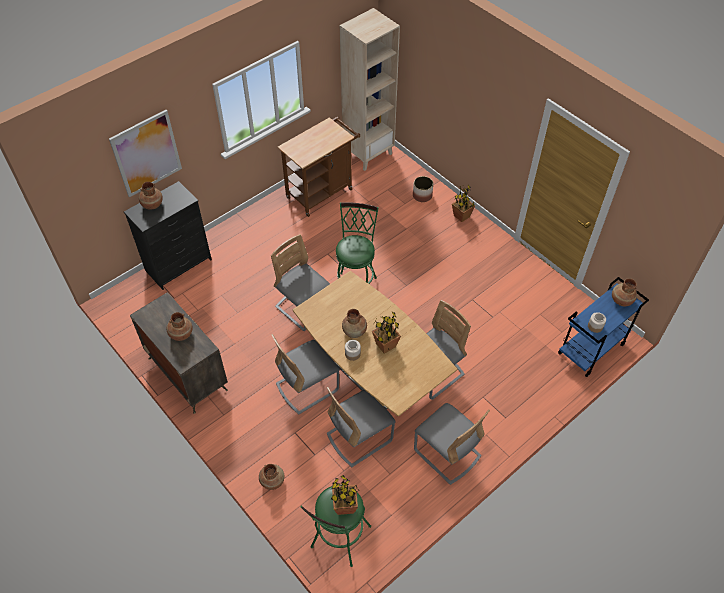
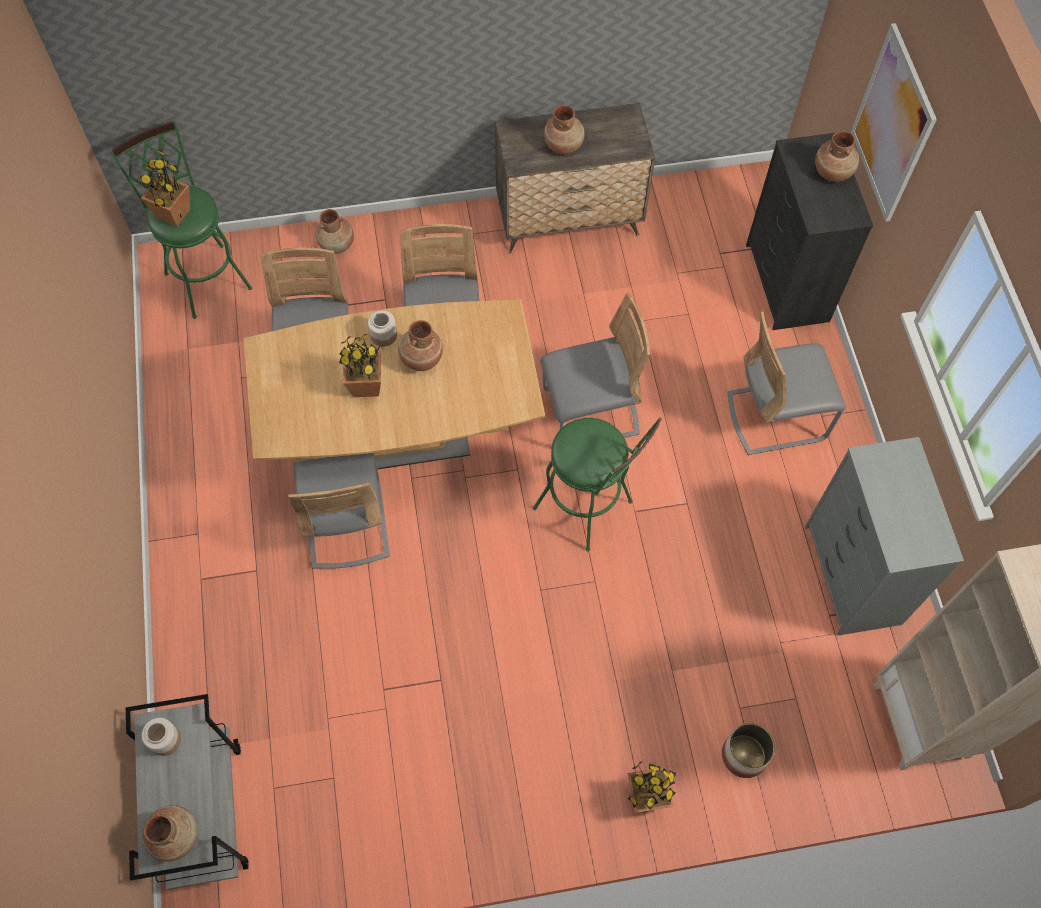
camera: 120 degrees right, 10 degrees up
(322, 191) = (851, 574): brown cart -> grey dresser
(447, 453) = (213, 463): grey chair -> grey chair (776, 416)
(591, 350) = (205, 811): blue cart -> grey cart

